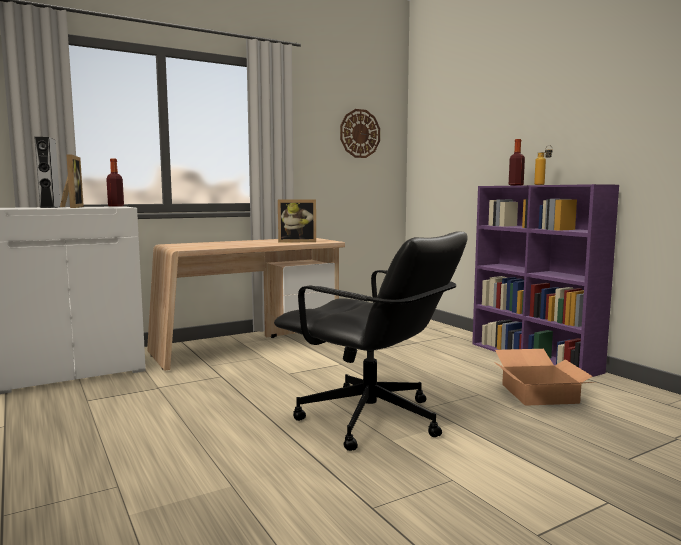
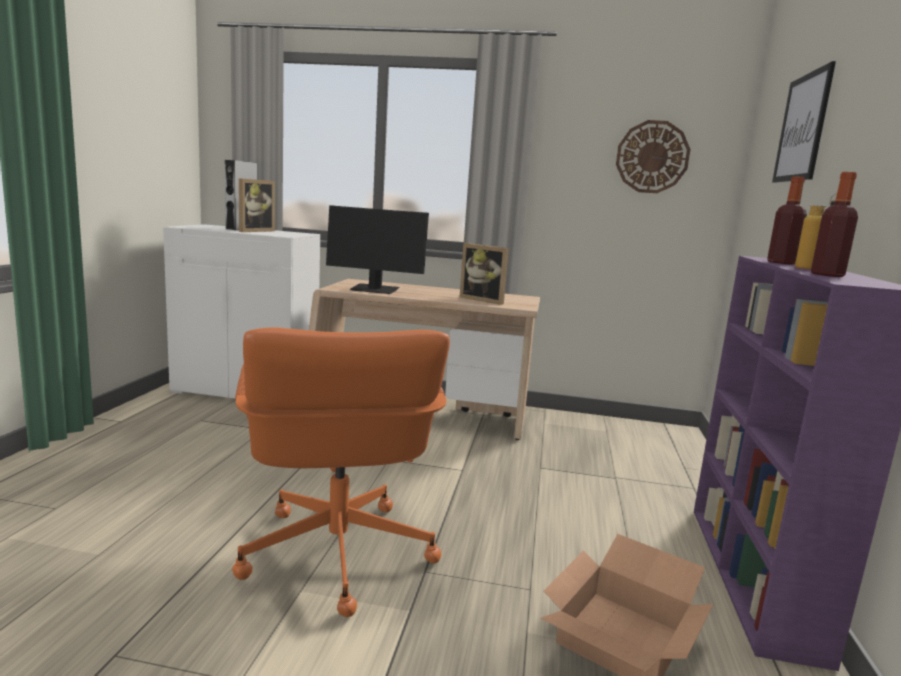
camera: 40 degrees right, 5 degrees up
(116, 206) = (305, 233): bottle -> bottle (827, 275)
(213, 246) = (375, 290): none -> monitor
(371, 420) = (336, 554): black office chair -> orange office chair
(472, 115) = (802, 128): none -> picture

